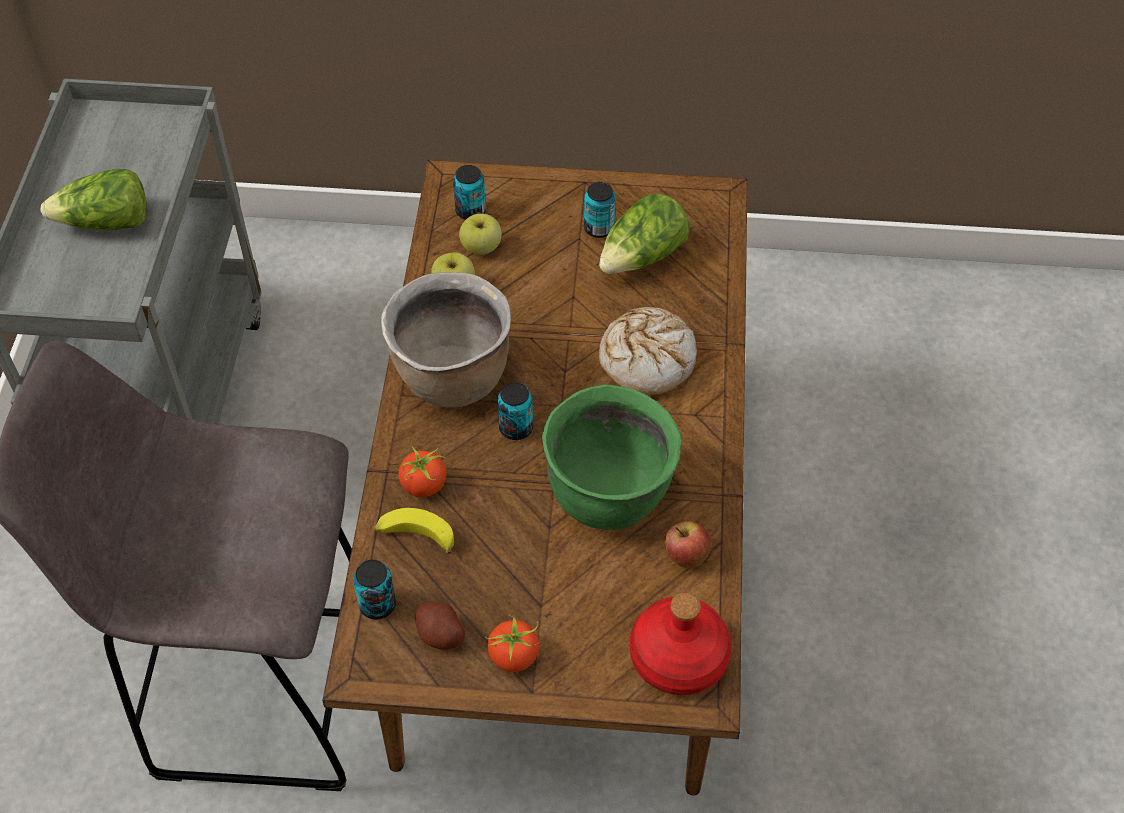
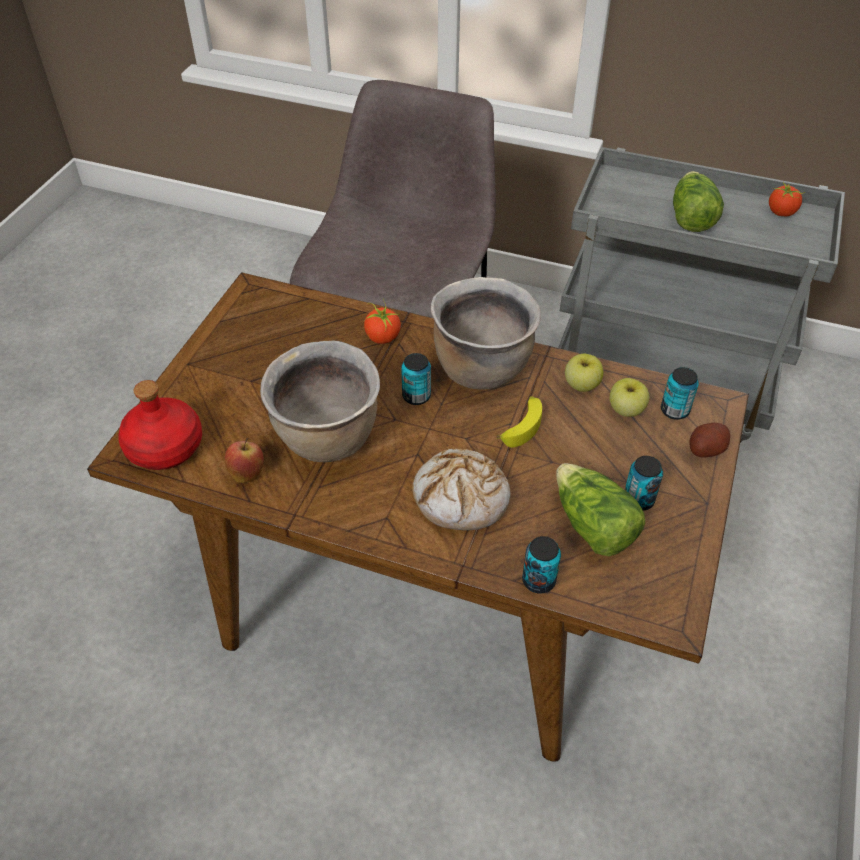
camera: 105 degrees right, 5 degrees down
(377, 605) = (295, 302): can -> can (538, 580)
(415, 537) = (340, 327): banana -> banana (522, 425)
(440, 634) = (256, 327): potato -> potato (706, 449)
(514, 656) = (219, 360): tomato -> tomato (781, 212)
(609, 495) = (327, 439): green cooking pot -> brown cooking pot

